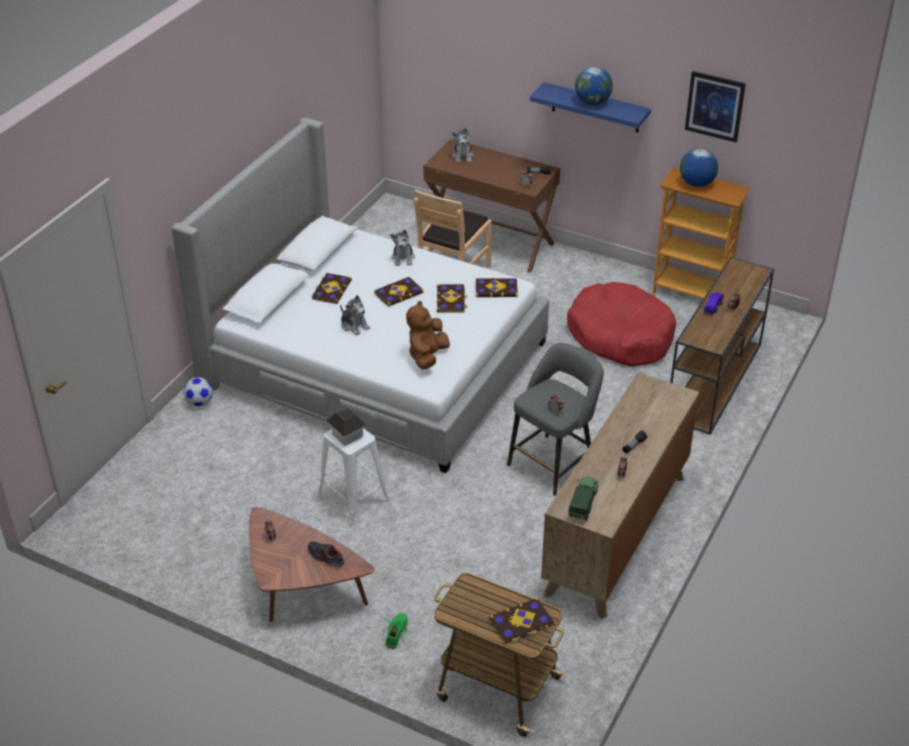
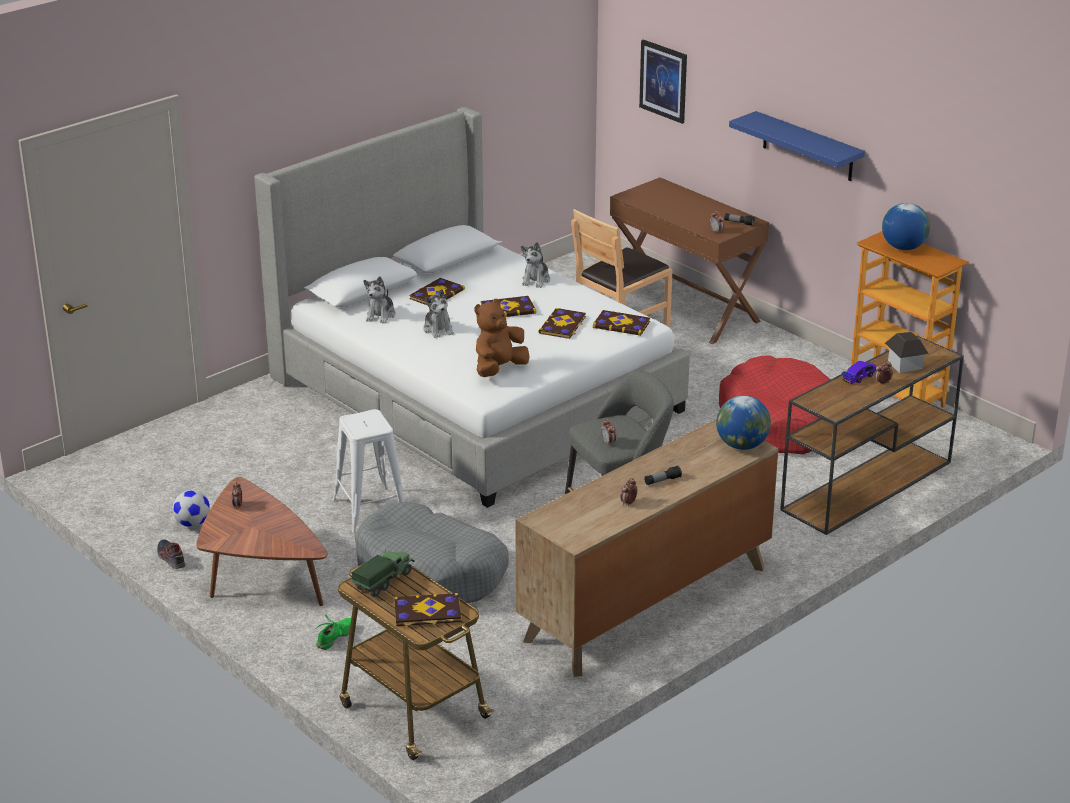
camera: 20 degrees right, 10 degrees down
(199, 402) = (263, 394): football -> football (192, 524)
(325, 557) = (282, 534): shoe -> shoe (171, 558)
(347, 435) = (364, 422): toy house -> toy house (905, 365)
(436, 549) = (430, 573): none -> grey dog bed
(462, 156) = (661, 195): plush toy -> plush toy (381, 315)
(583, 504) = (565, 519): toy truck -> toy truck (384, 581)
(592, 102) = (798, 136): globe -> globe (742, 445)
(715, 106) = (931, 151): picture -> picture (663, 81)

